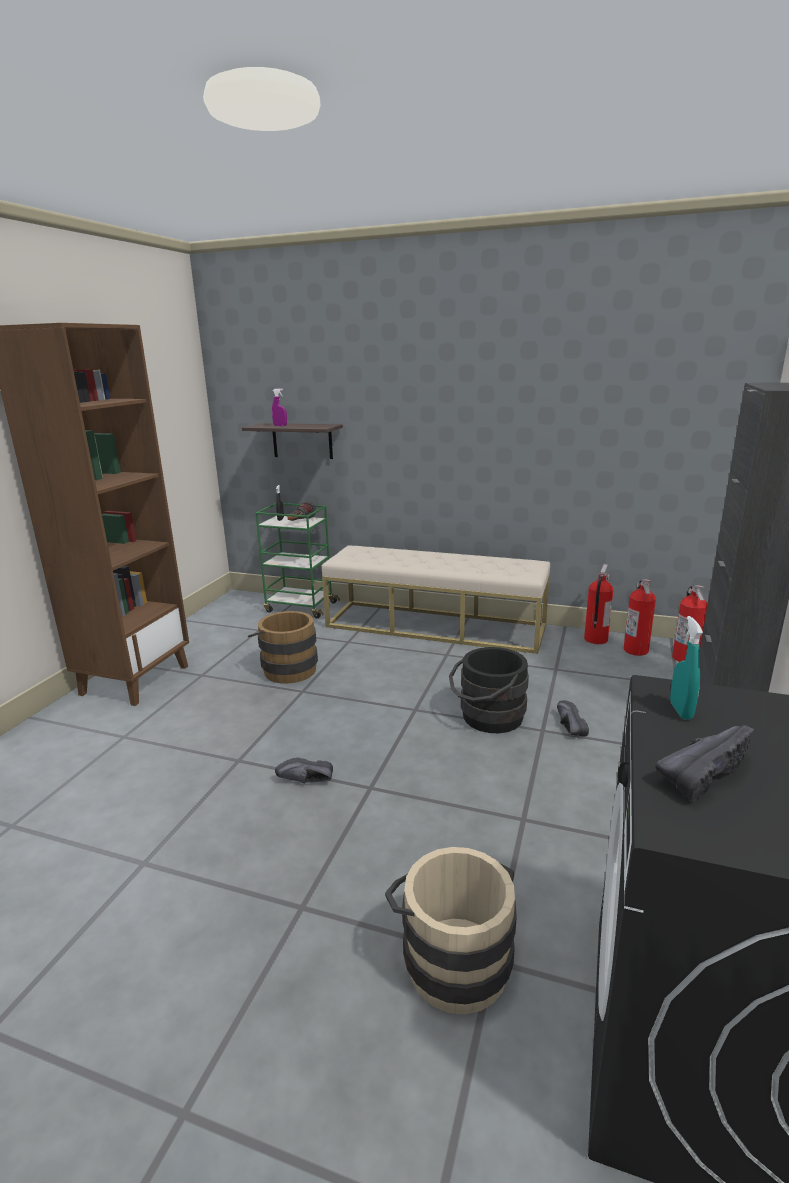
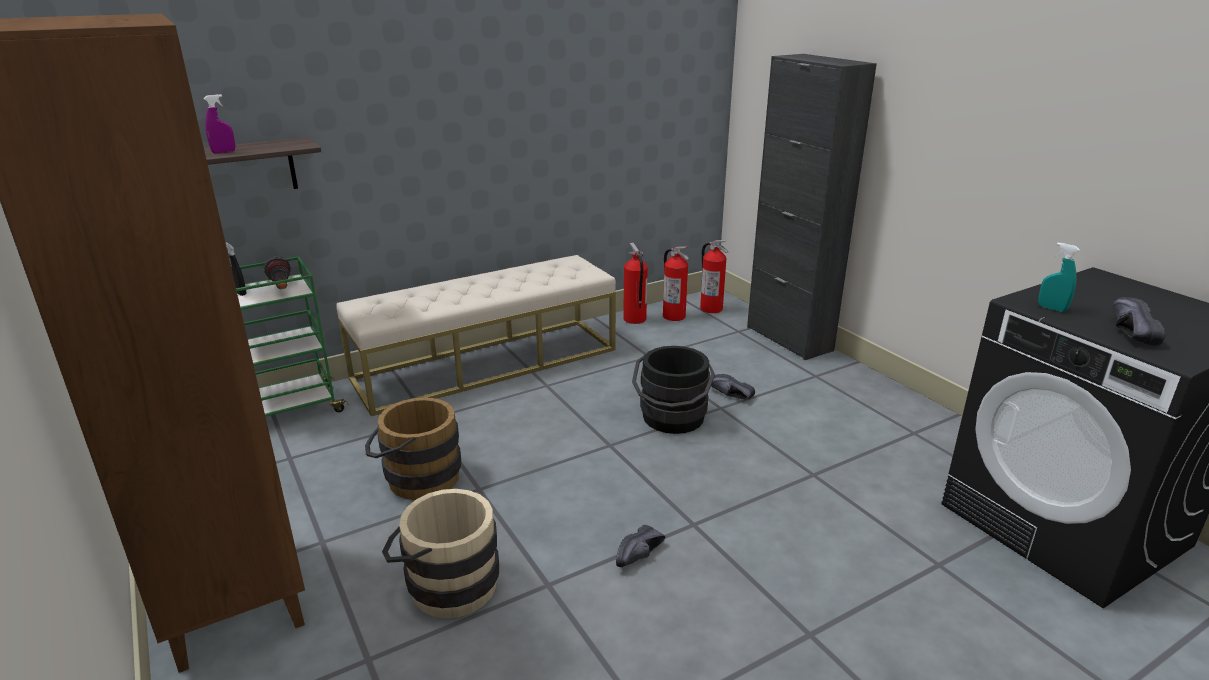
camera: 50 degrees left, 5 degrees up
(452, 957) = (923, 581): beige bucket -> beige bucket (446, 584)

